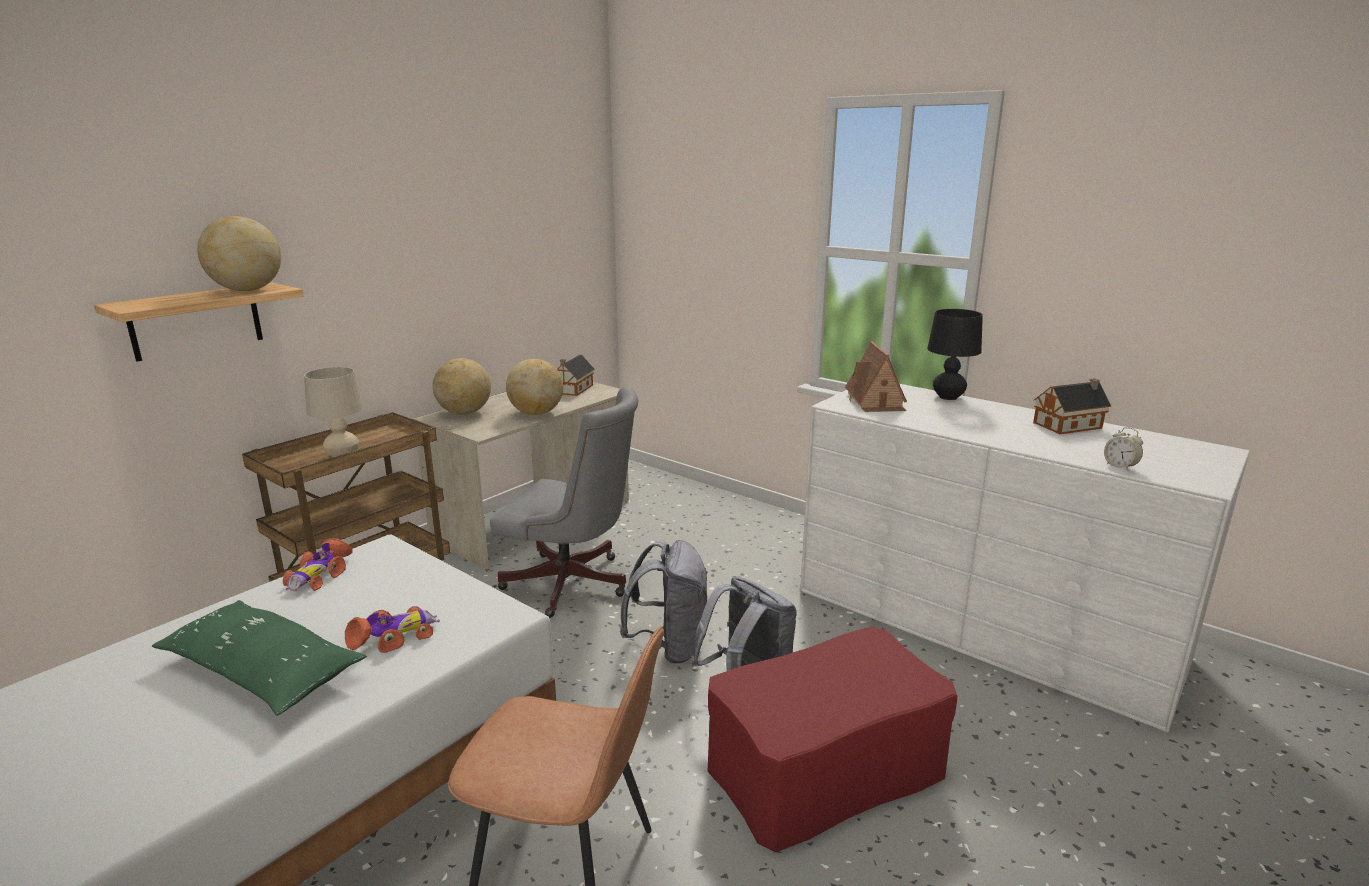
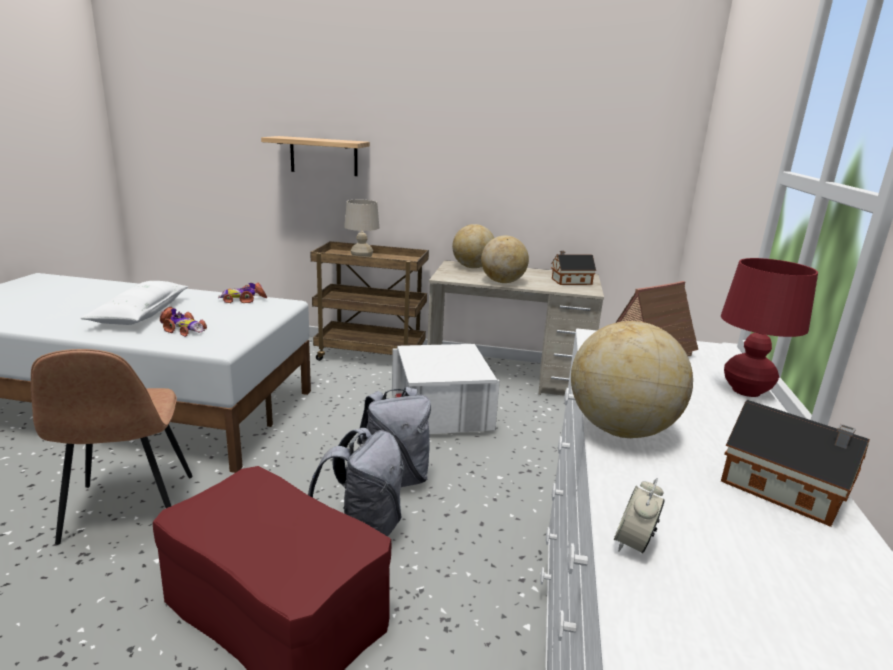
camera: 60 degrees right, 0 degrees up
(247, 290) = (339, 140): globe -> globe (620, 429)
(261, 671) = (141, 313): green pillow -> white pillow
(573, 585) = (439, 416): grey office chair -> white storage box
(948, 397) = (745, 391): black table lamp -> red table lamp

